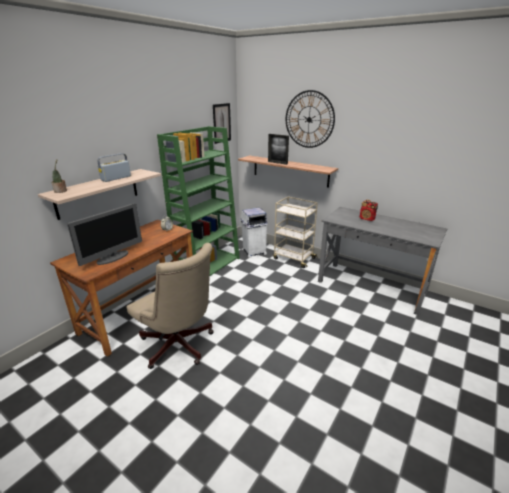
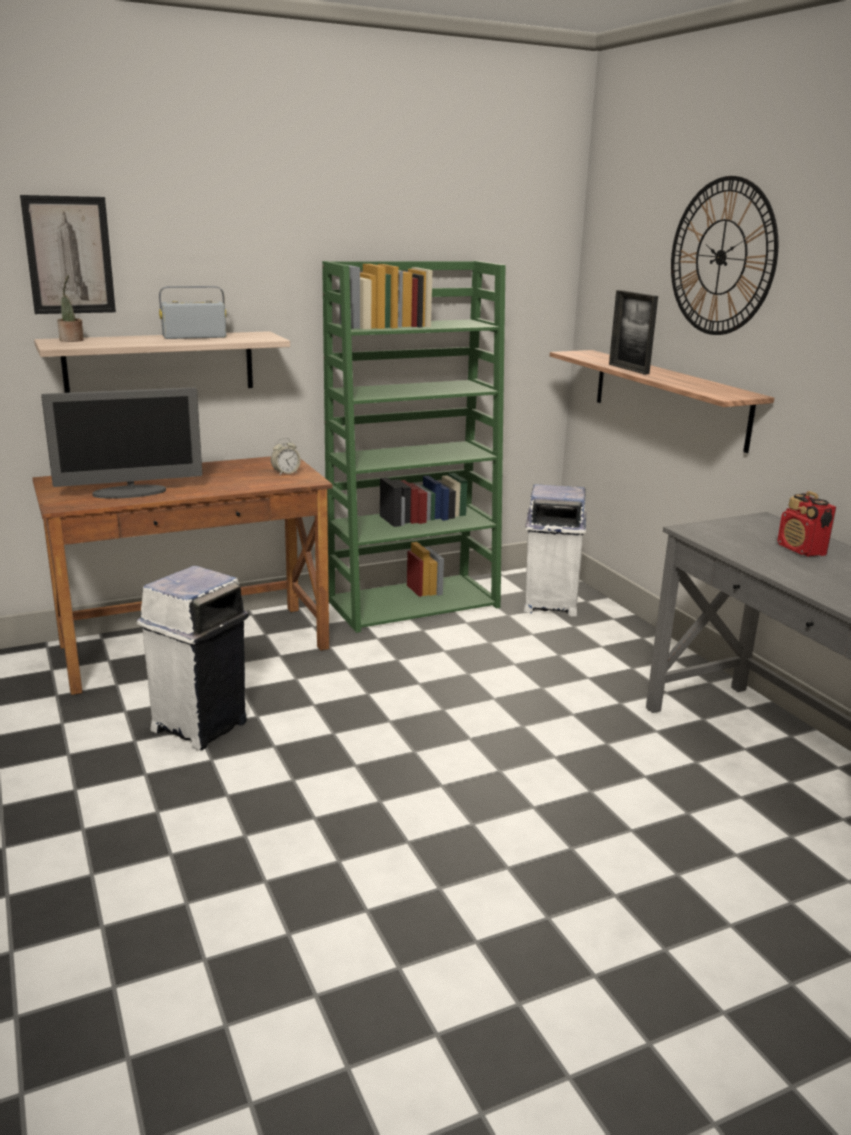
camera: 30 degrees right, 5 degrees down
(179, 347) = (201, 725): beige office chair -> white trash can
(221, 123) = (523, 259): picture -> picture (69, 255)
(293, 258) = (637, 643): beige cart -> none

